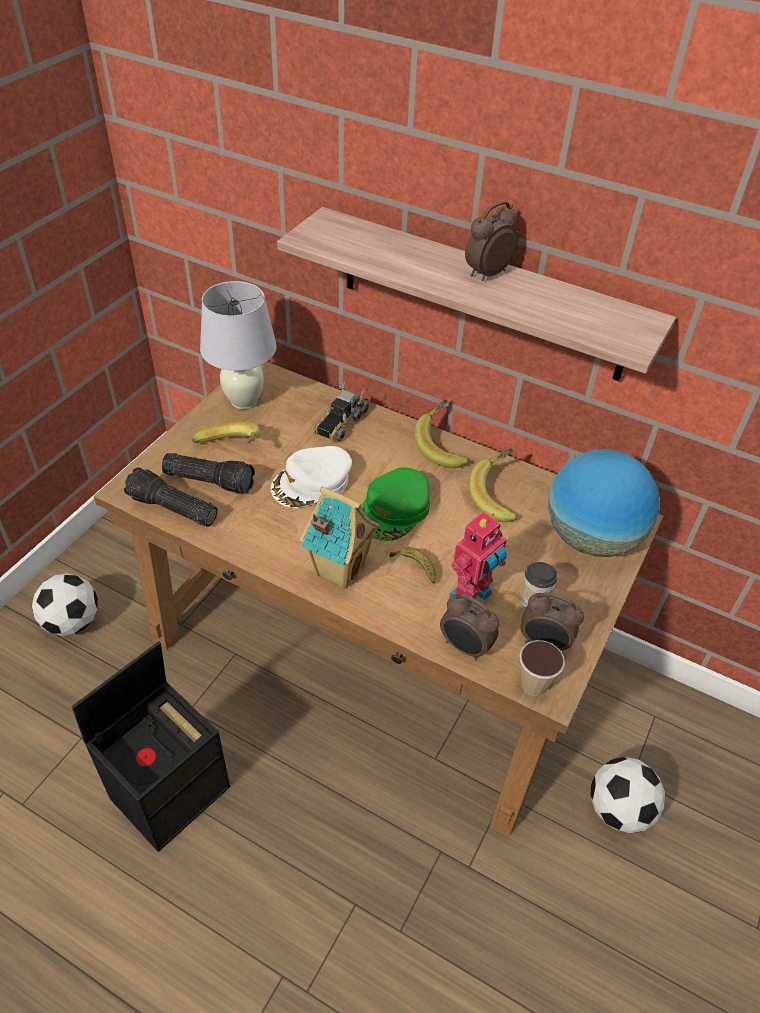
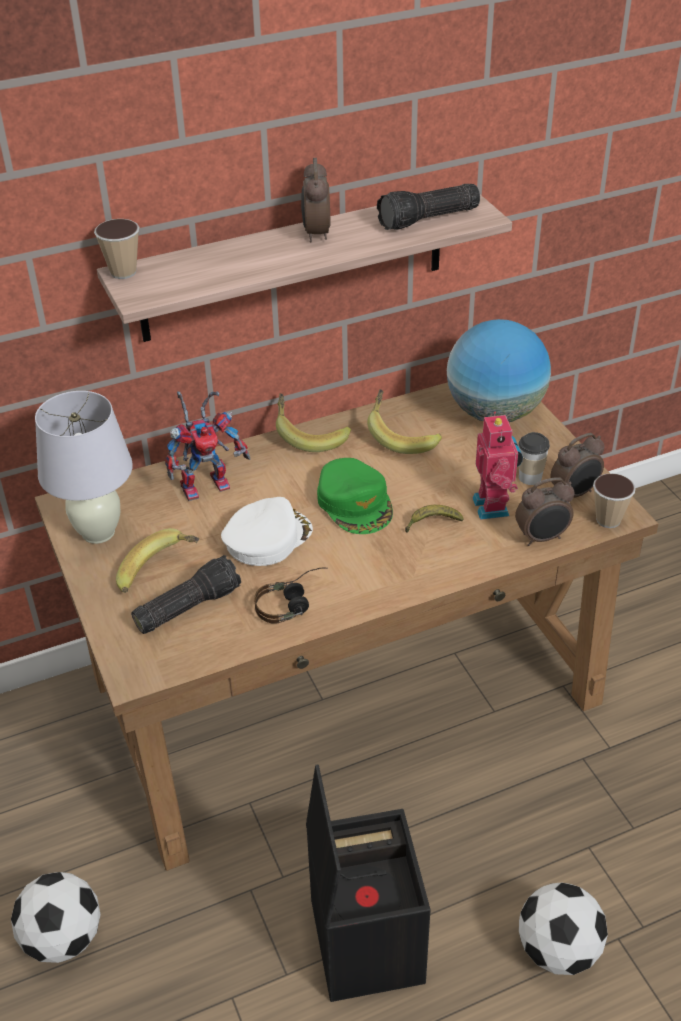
camera: 50 degrees left, 5 degrees down
(171, 509) = (198, 652): flashlight -> flashlight (429, 219)
(258, 532) = (294, 603): none -> headphones
(312, 483) = (267, 538): white cap -> white cap turned 135 degrees counterclockwise
(328, 218) = (123, 272): none -> cup
(339, 569) = (390, 570): toy house -> none
(340, 423) = (208, 483): toy truck -> toy robot
(618, 809) = (628, 623): football -> football (558, 950)

